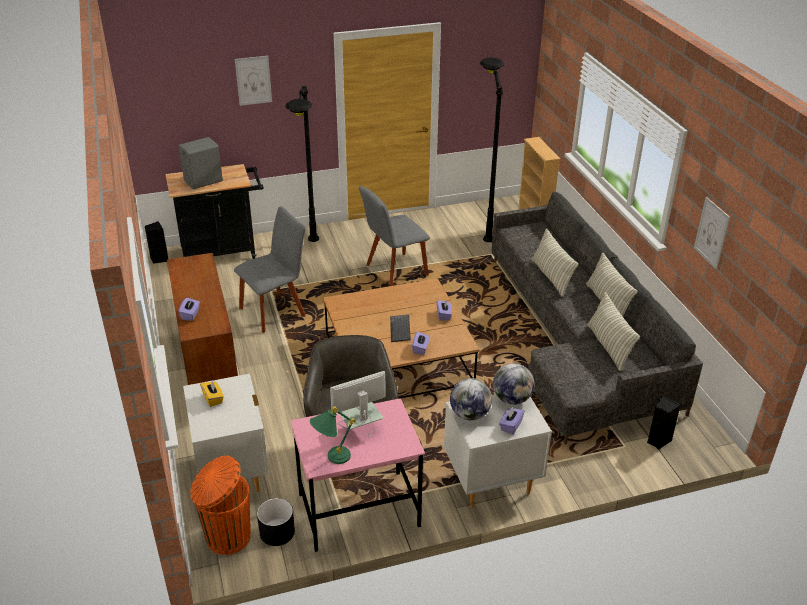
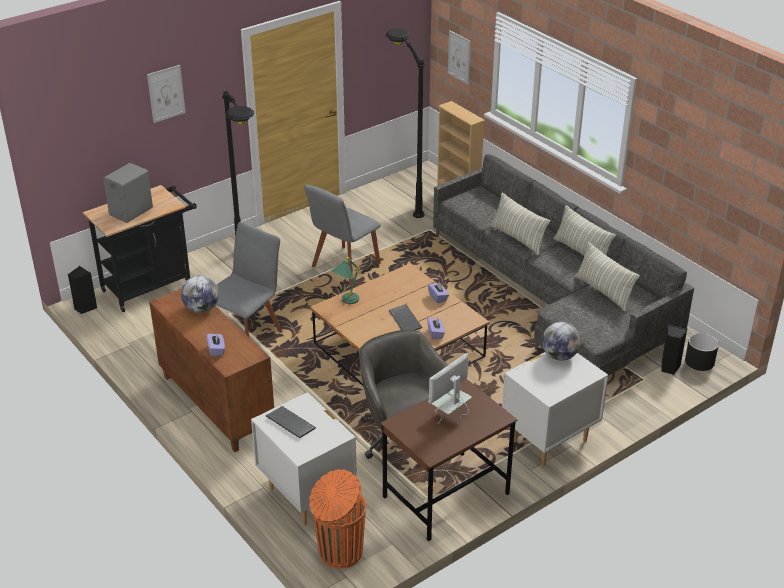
camera: 20 degrees left, 0 degrees up
(213, 399) = (289, 423): yellow tissue box -> keyboard
(277, 532) = (383, 535): black planter -> black planter (700, 362)
(331, 458) = (439, 445): green table lamp -> green table lamp (345, 301)
(358, 511) = (446, 496): pink desk -> brown desk
(469, 414) = (531, 378): globe -> globe (201, 308)
(510, 426) = (572, 379): purple tissue box -> none
(711, 233) = (679, 168): picture -> picture (459, 57)

